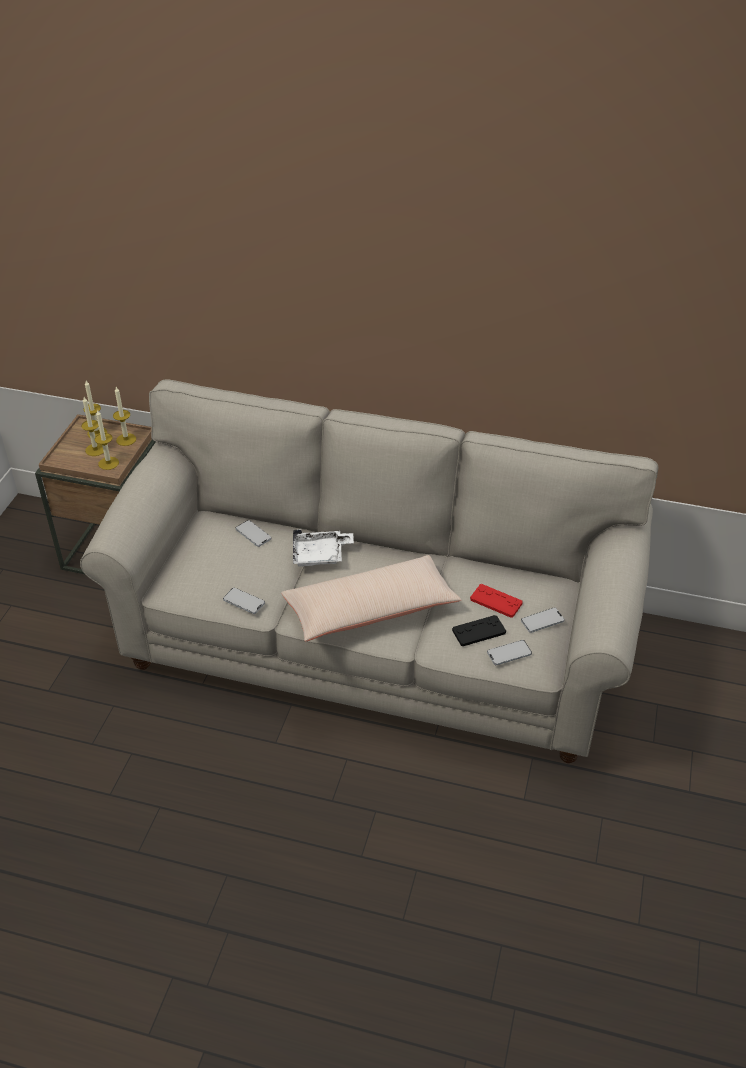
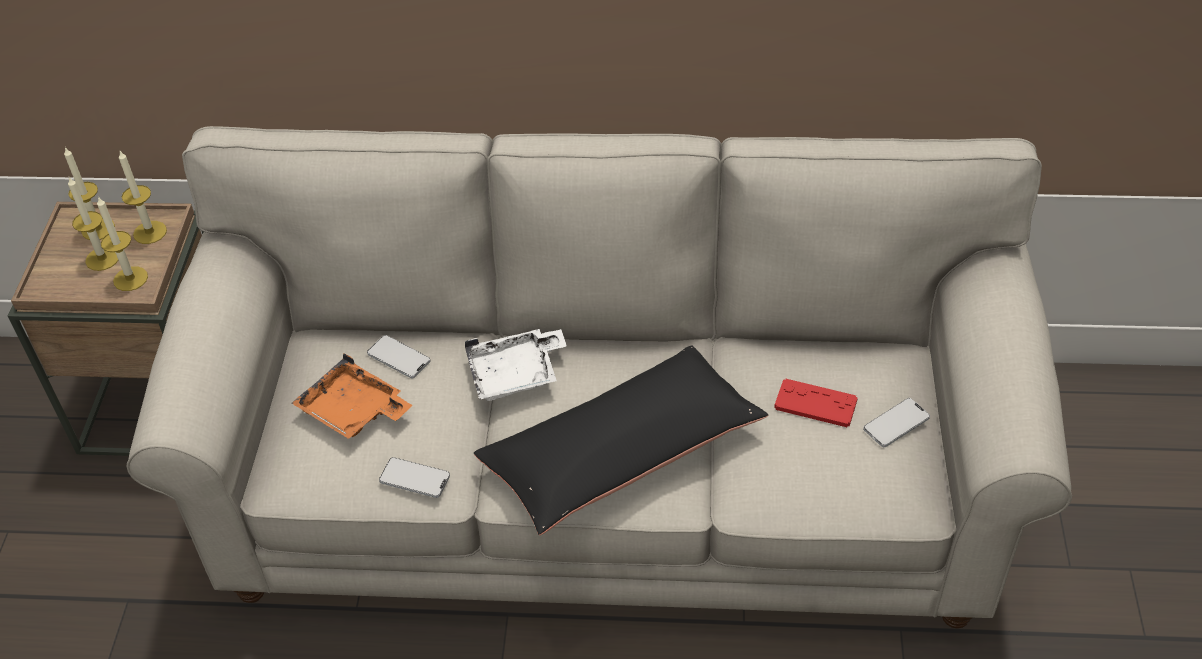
camera: 10 degrees left, 5 degrees up
(218, 559) = (353, 411): none -> orange tray
(370, 610) = (621, 454): beige pillow -> black pillow
(479, 631) = (804, 460): black game controller -> none
(509, 653) = (862, 489): phone -> none

